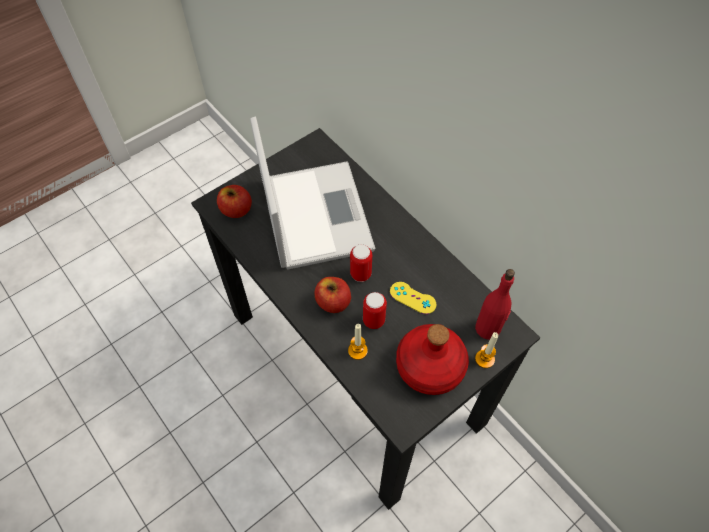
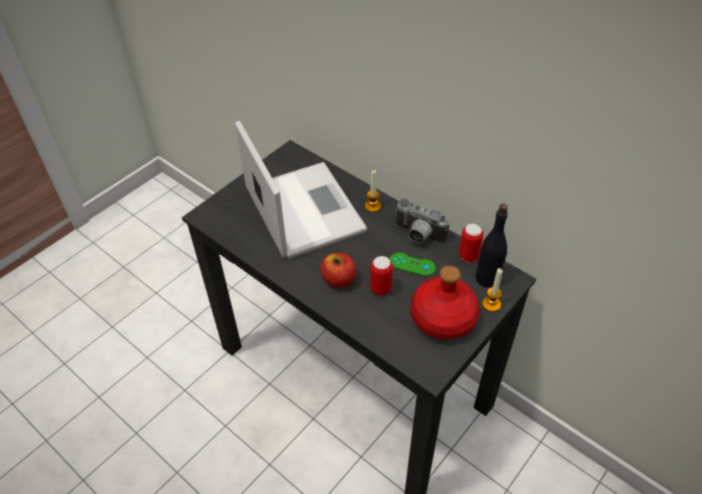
camera: 10 degrees left, 10 degrees down
(236, 210) = (227, 217): apple -> none
(357, 350) = (372, 316): candle -> candle (373, 206)
(360, 274) = (358, 252): can -> can (468, 256)
(412, 298) = (412, 264): yellow game controller -> green game controller
(426, 265) = (417, 236): none -> camera
(488, 328) = (487, 278): red bottle -> black bottle

